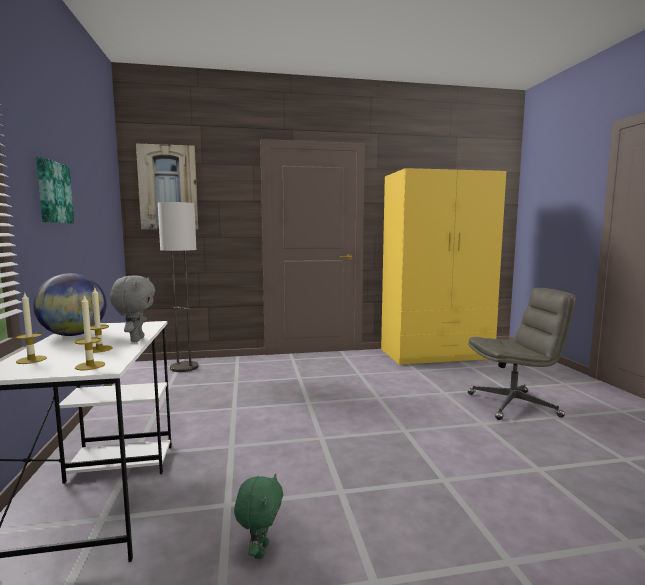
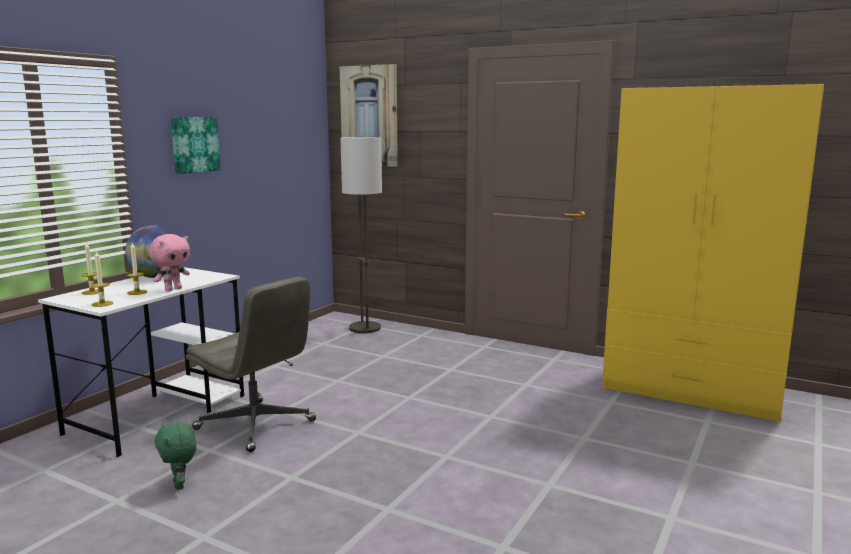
camera: 40 degrees right, 5 degrees up
(136, 340) = (173, 289): grey plush toy -> pink plush toy
(260, 550) = (180, 485): green plush toy -> green plush toy turned 105 degrees clockwise
(513, 405) = (647, 483): grey office chair -> grey office chair (256, 425)

